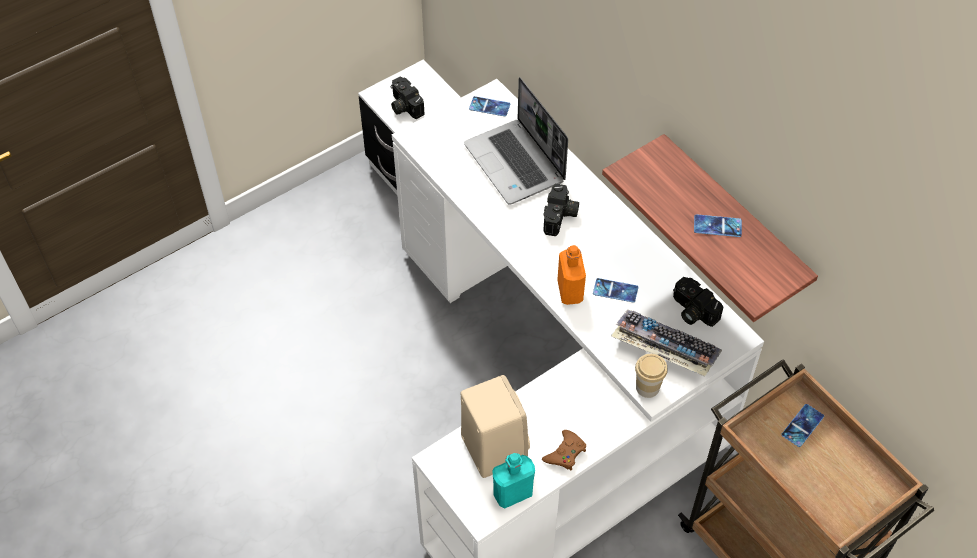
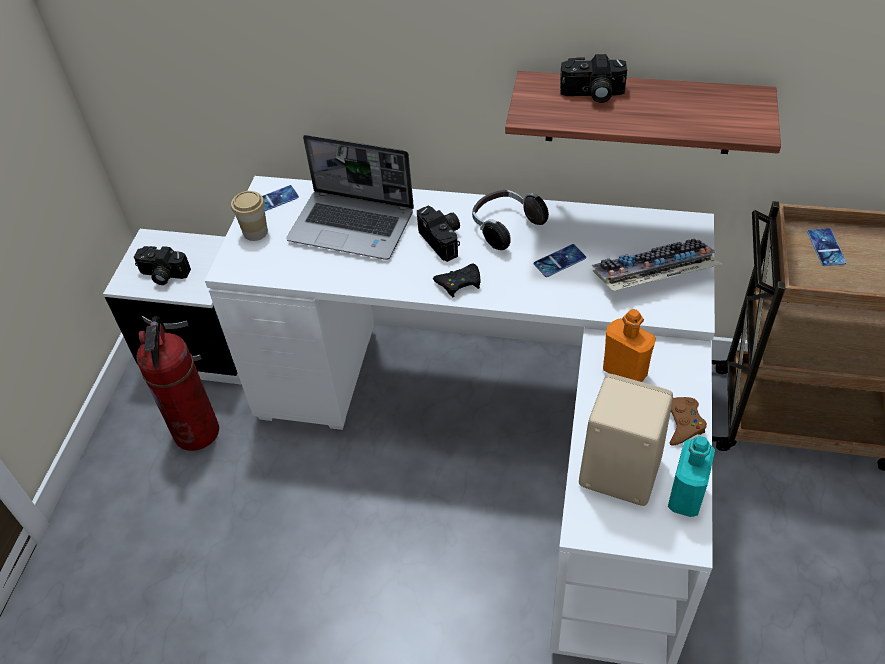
camera: 40 degrees left, 5 degrees down
(362, 231) = (196, 432): none -> fire extinguisher
(535, 255) = (459, 283): none -> black game controller
(570, 291) = (524, 289): orange bottle -> orange bottle (624, 372)
(610, 239) = (505, 227): none -> headphones
(647, 387) = (681, 313): cup -> cup (255, 232)
(692, 311) = (636, 232): camera -> camera (592, 94)
(717, 226) = (656, 104): phone -> none

